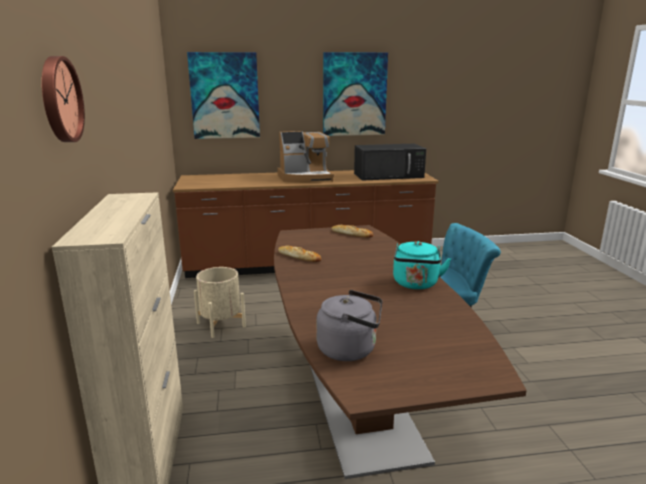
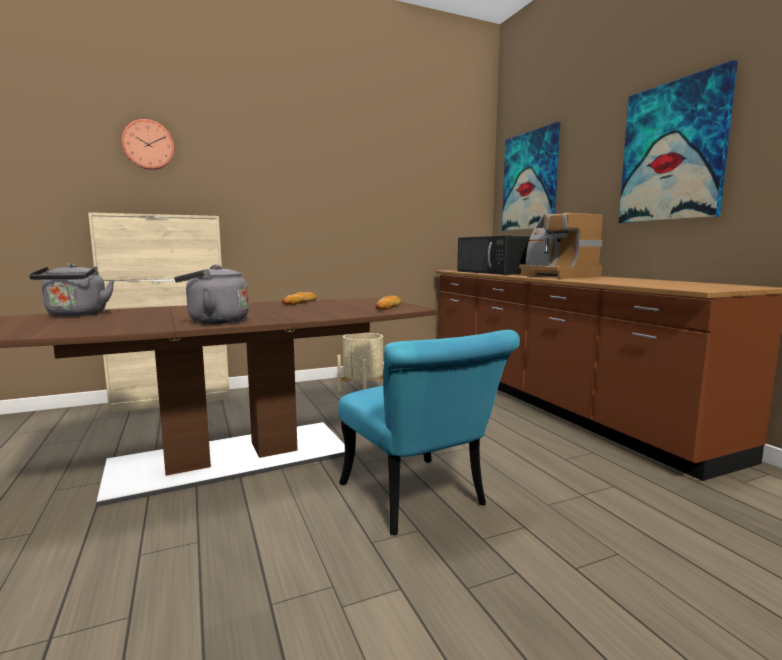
camera: 75 degrees right, 10 degrees down
(389, 175) = (665, 284): black microwave -> black microwave (496, 272)
(416, 284) = (214, 321): turquoise kettle -> grey kettle

